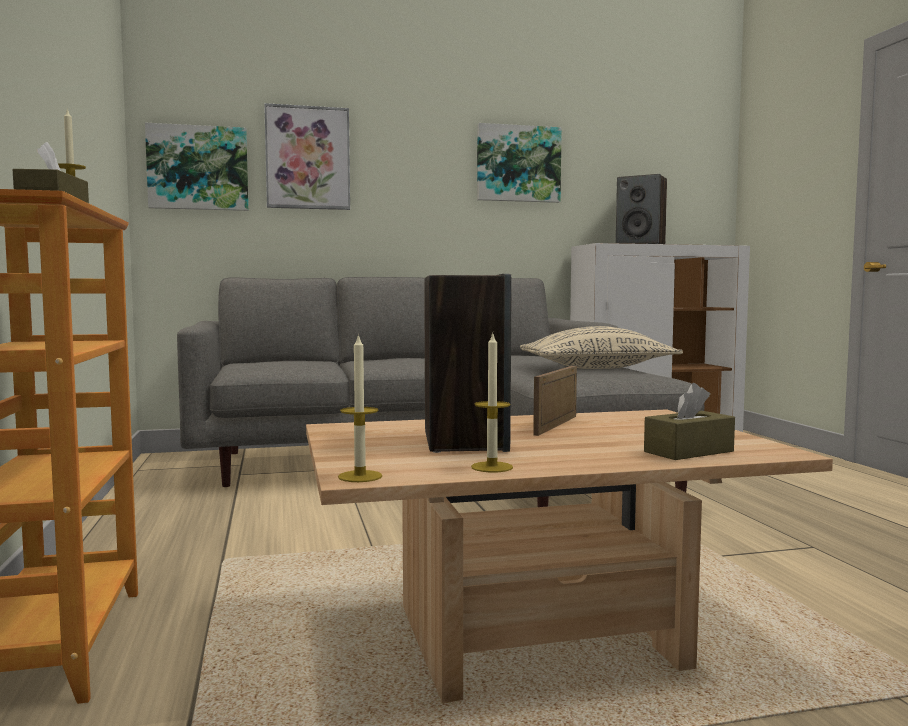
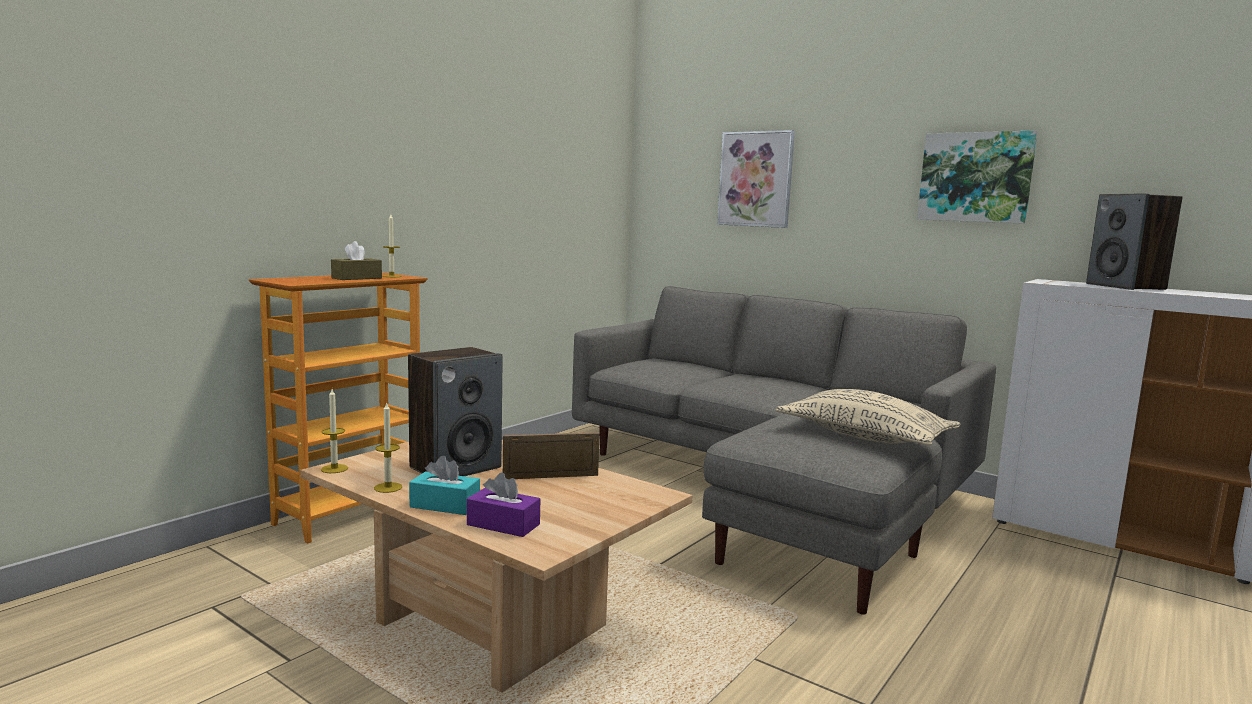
camera: 50 degrees right, 5 degrees up
(198, 168) = (674, 191): picture -> none
(597, 458) = (445, 505): none -> turquoise tissue box
(688, 451) = (503, 525): brown tissue box -> purple tissue box

